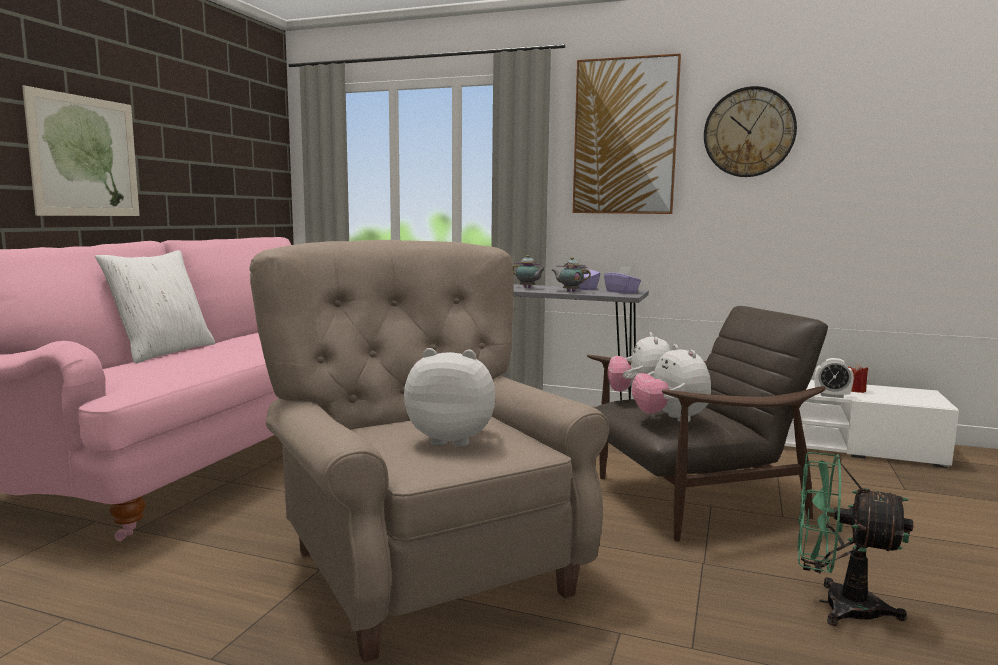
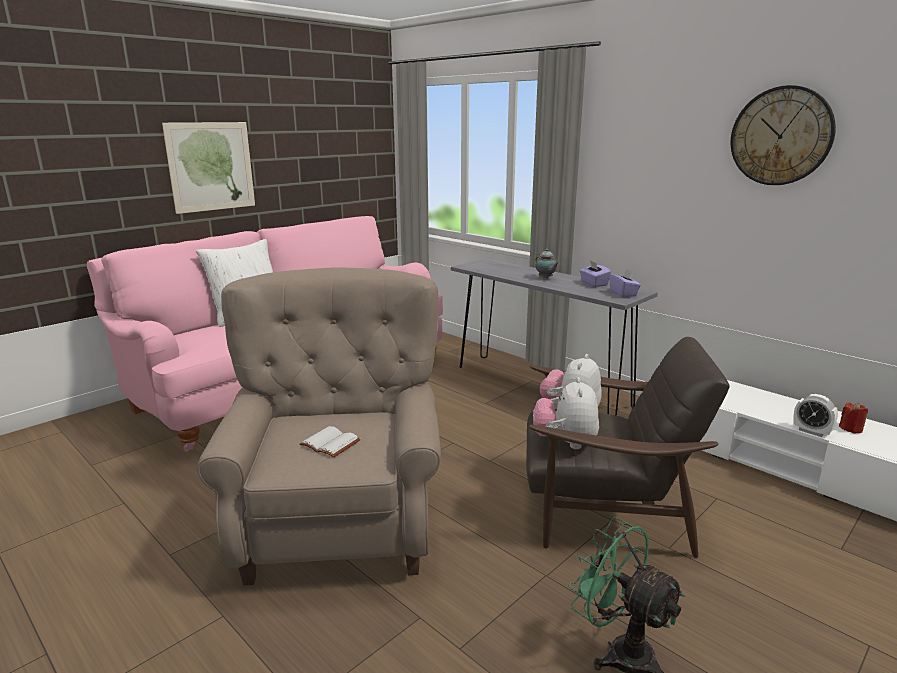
camera: 25 degrees right, 10 degrees up
(452, 439) = (328, 444): plush toy -> white book
(569, 291) = (574, 288): teapot -> none
(625, 137) = (655, 135): picture -> none

